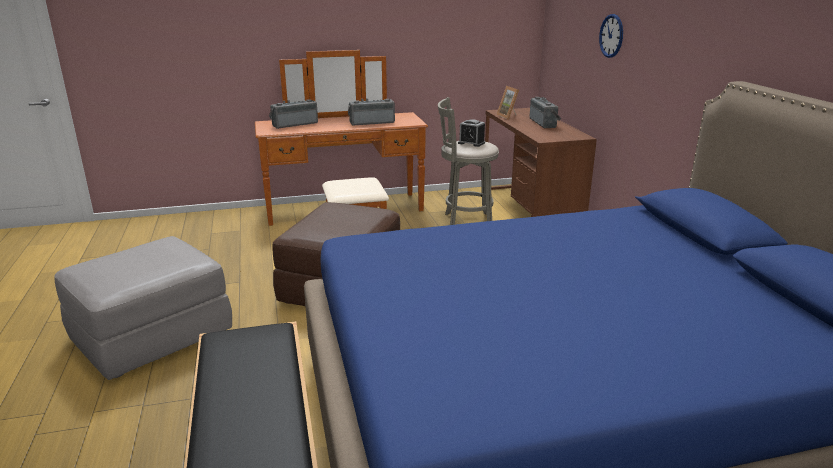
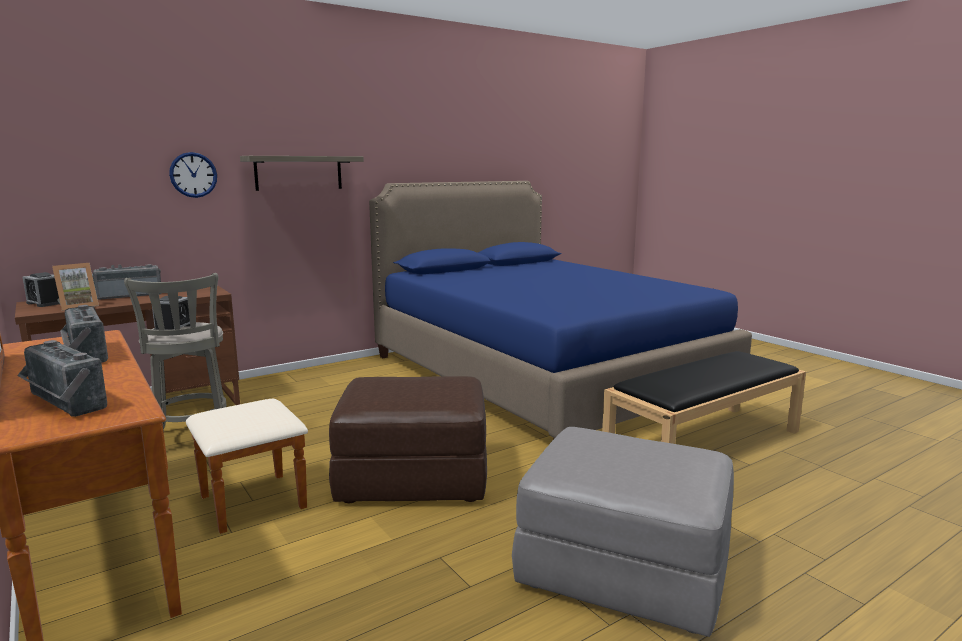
camera: 110 degrees left, 10 degrees down
(525, 111) = (45, 303): none -> alarm clock
(674, 47) = (299, 173): none -> shelf

